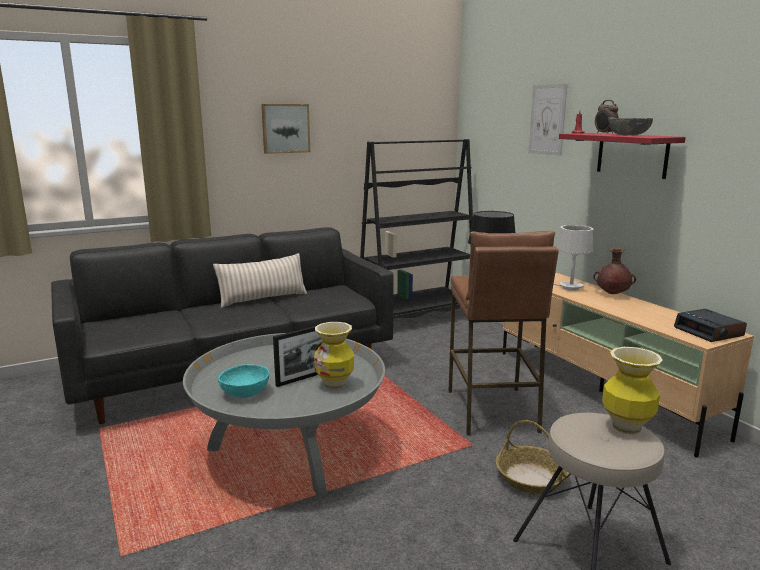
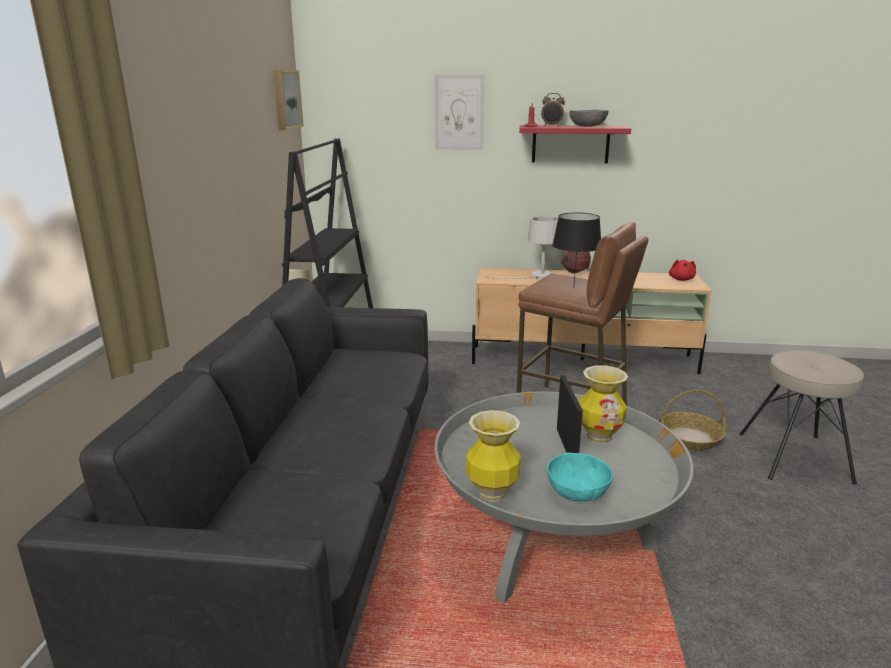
camera: 55 degrees left, 5 degrees up
(263, 299) = (310, 401): beige pillow -> none
(285, 128) = (193, 142): picture -> picture (285, 99)
(626, 427) = (808, 354): vase -> vase (492, 493)
(709, 332) = (681, 279): alarm clock -> red plush toy

